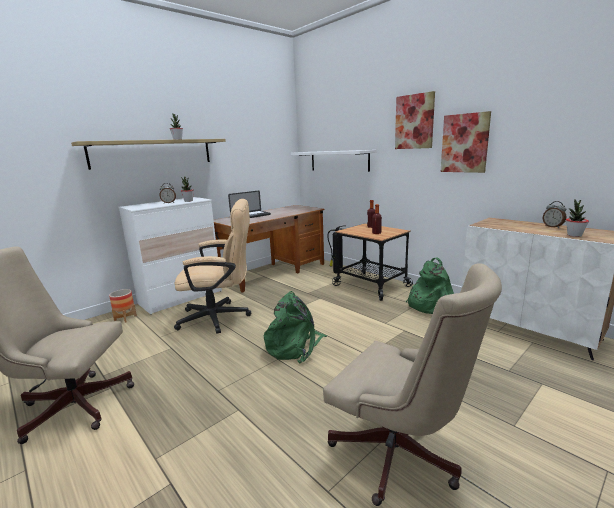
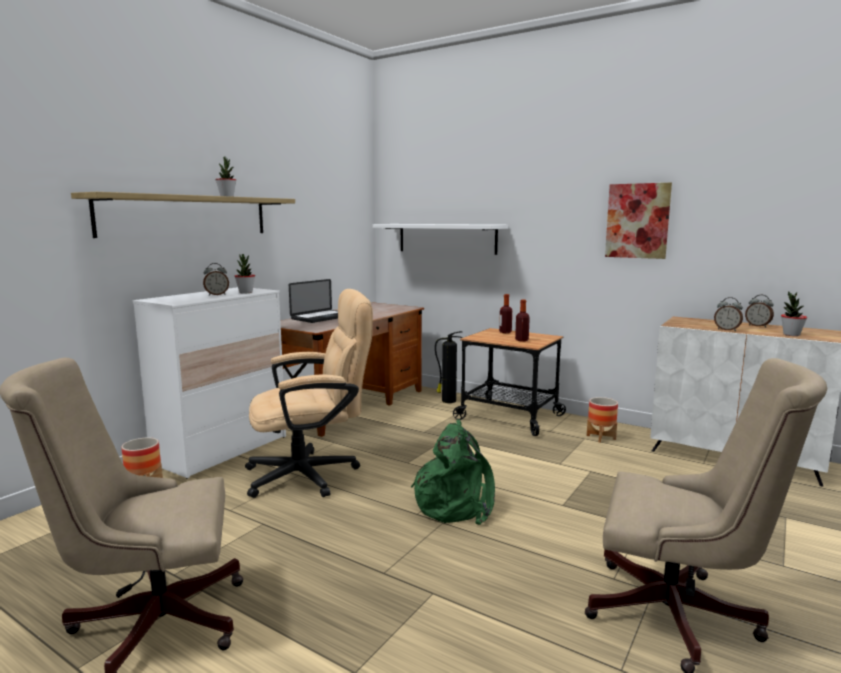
camera: 15 degrees left, 5 degrees down
(414, 122) = (566, 190): picture -> none
(428, 305) = (601, 437): green backpack -> planter
(520, 230) = (727, 330): none -> alarm clock

